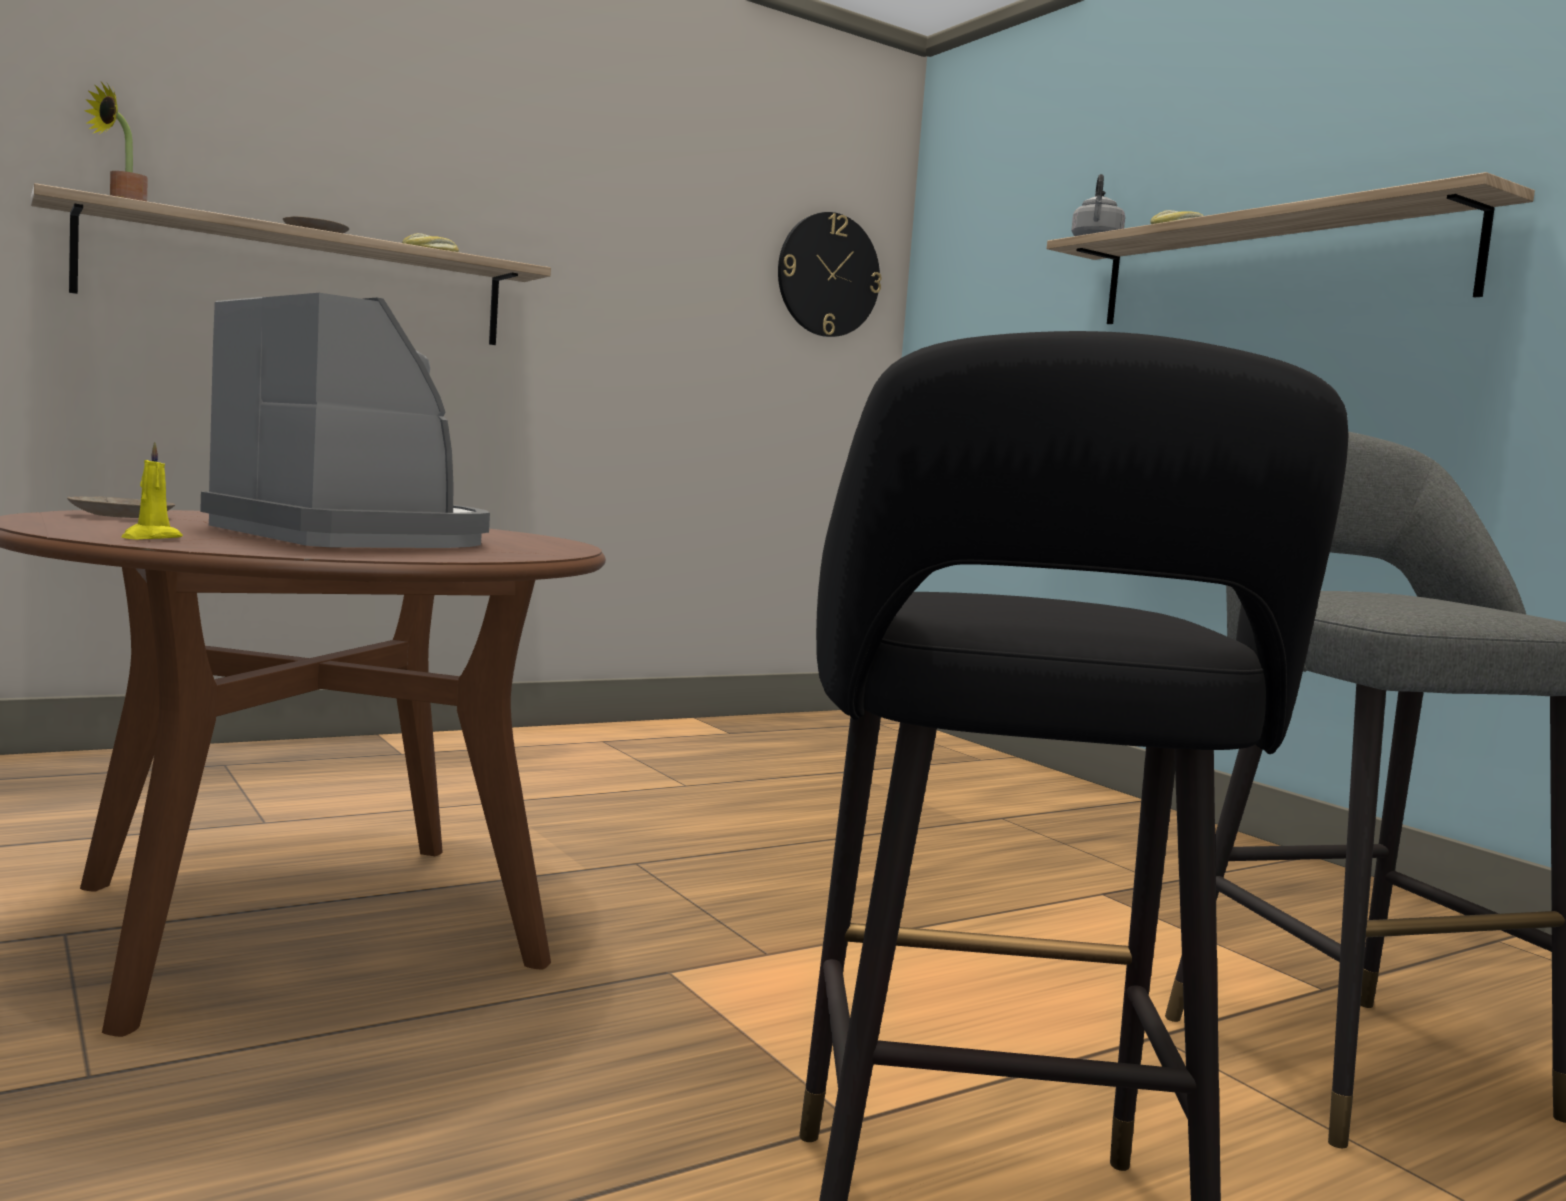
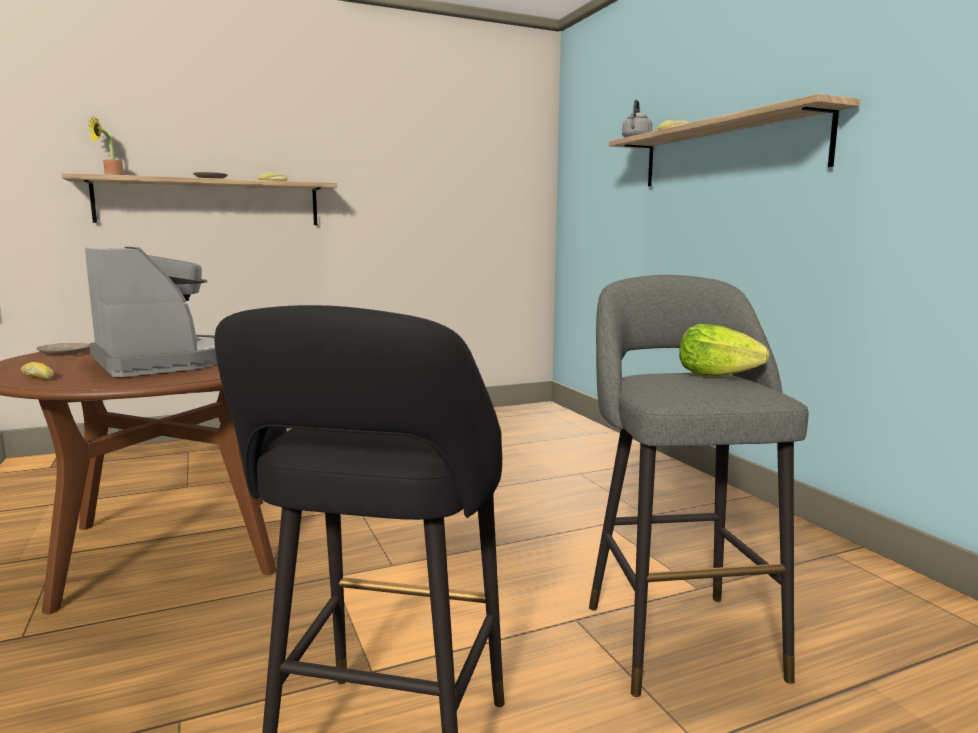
camera: 10 degrees right, 5 degrees up
(150, 538) = (39, 377): yellow candle -> bread
(828, 275) = (507, 165): wall clock -> none
(1424, 594) = (716, 375): none -> lettuce

